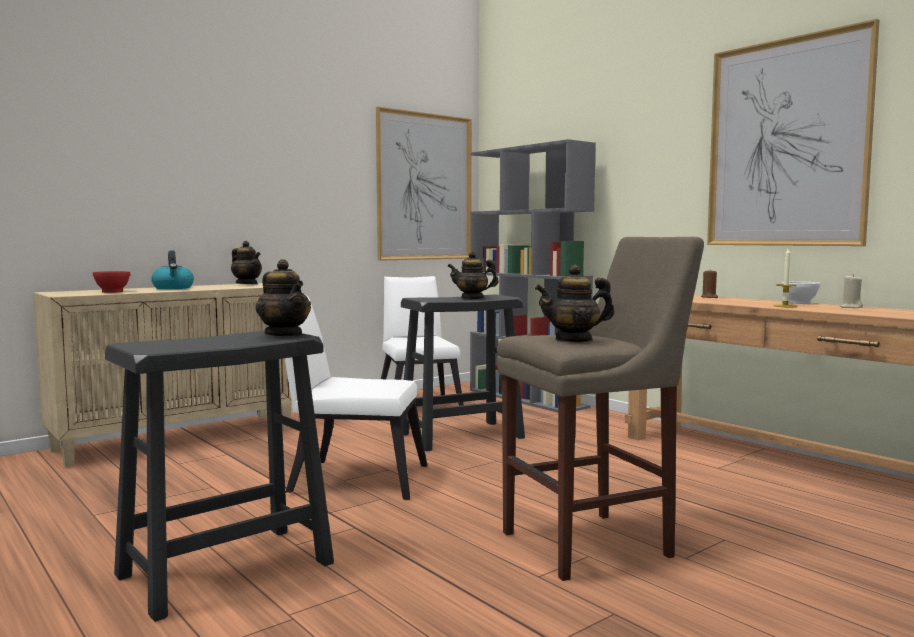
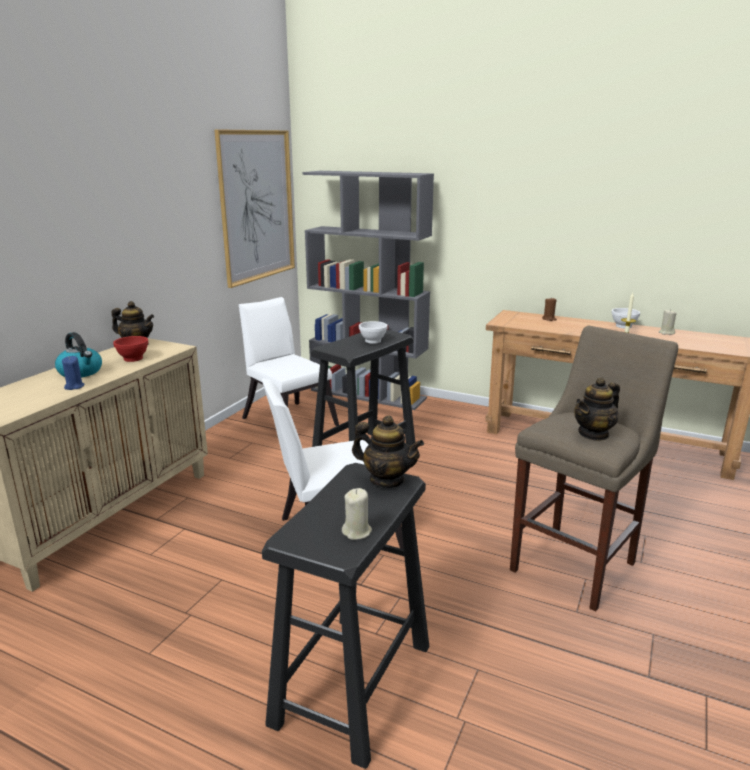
camera: 25 degrees left, 15 degrees up
(112, 292) = (35, 398): red bowl -> red bowl (133, 359)
(151, 291) = (74, 386): none -> blue candle
(191, 346) = (357, 532): none -> beige candle
(472, 298) = (373, 341): teapot -> white bowl
(786, 143) = (614, 196): picture -> none

